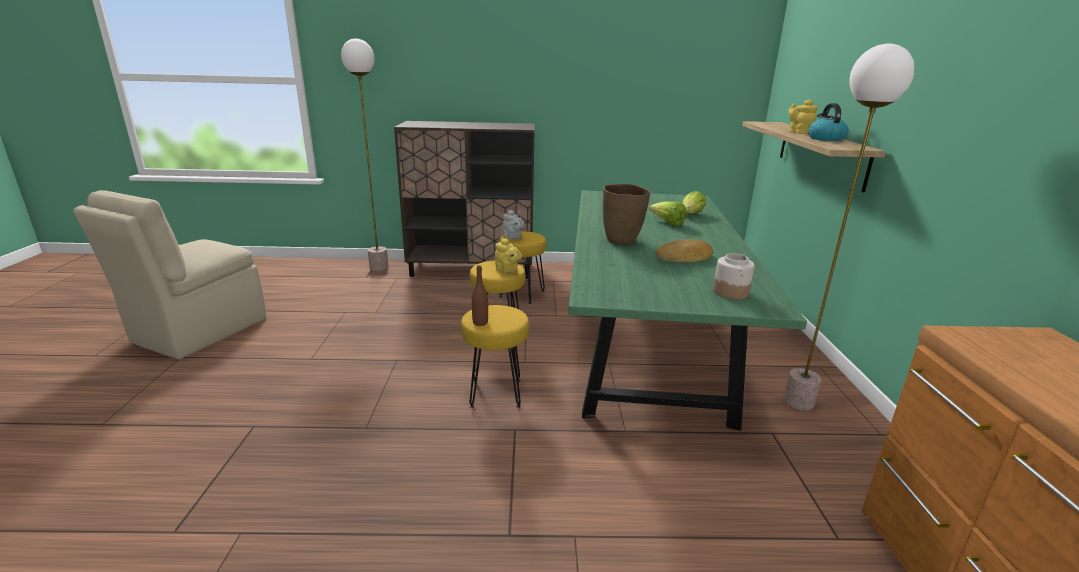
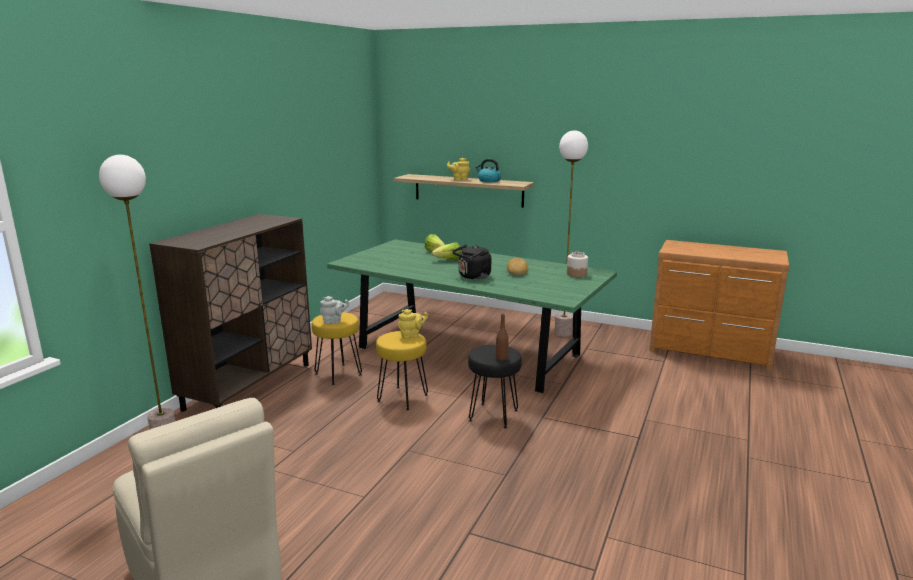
camera: 65 degrees left, 5 degrees down
(495, 392) = (493, 415): yellow stool -> black stool
(622, 240) = (473, 276): brown vase -> black kettle

